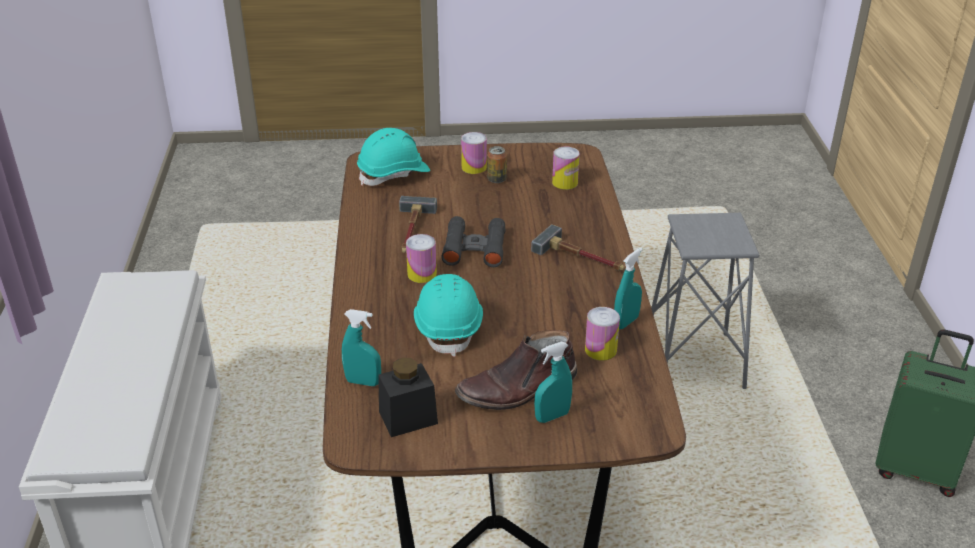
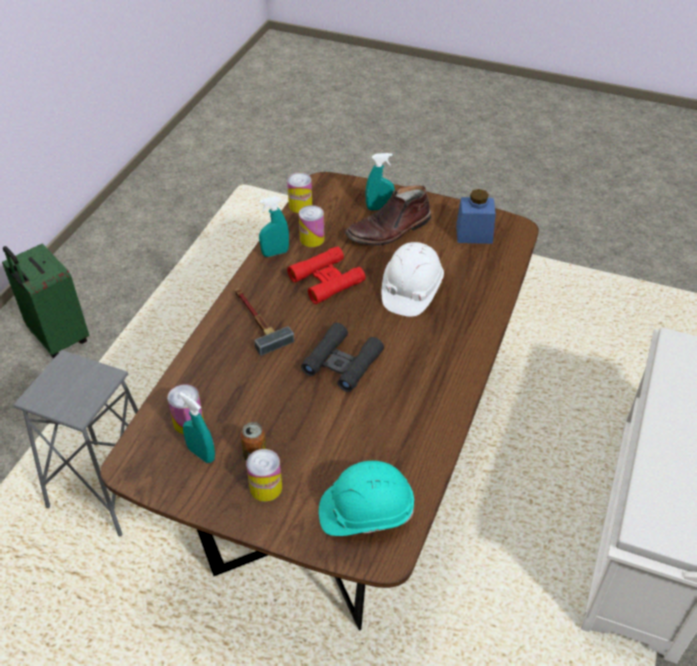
camera: 155 degrees left, 10 degrees up
(363, 382) = (496, 267): turquoise spray bottle -> turquoise spray bottle (201, 454)
(408, 418) = (474, 234): black jar -> blue jar
(412, 231) = (389, 407): hammer -> none
(422, 274) = (406, 349): can -> can (300, 205)
(449, 327) = (411, 290): turquoise hard hat -> white hard hat
(518, 389) = (389, 230): brown boot -> brown boot turned 150 degrees clockwise
(546, 311) = (326, 280): none -> red binoculars

